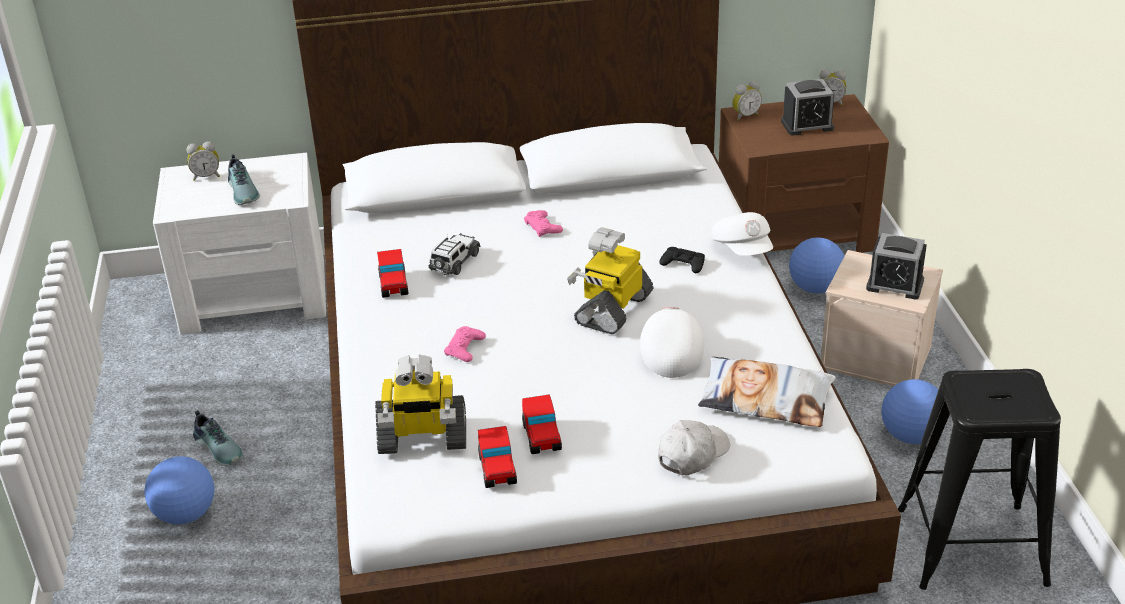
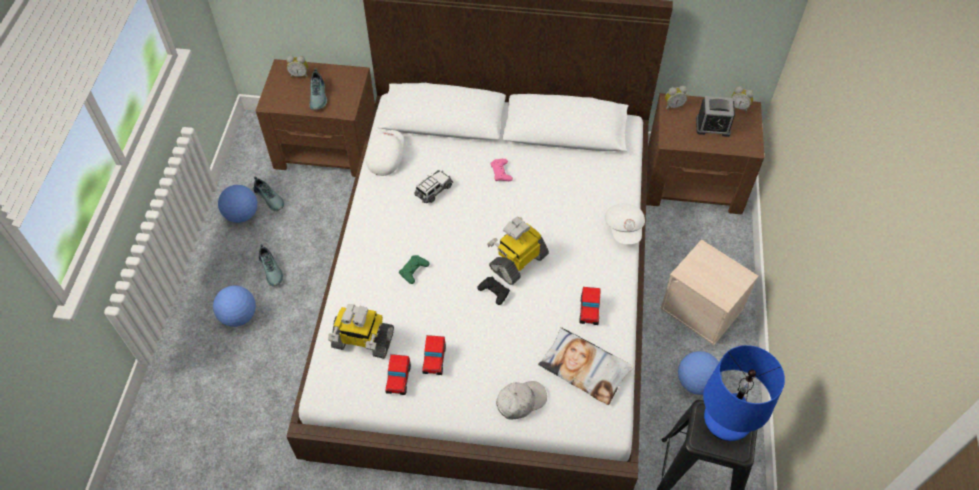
camera: 15 degrees right, 20 degrees up
(187, 367) = (270, 198): none -> shoe
(255, 295) = (327, 147): white nightstand -> brown nightstand
(393, 285) = (389, 201): toy car -> toy car (589, 311)
(465, 348) = (413, 270): pink game controller -> green game controller
(670, 353) = (540, 310): white cap -> white cap (386, 158)
(683, 264) = (579, 232): black game controller -> black game controller (494, 292)
(815, 288) = (686, 237): football -> football (242, 215)
(895, 285) = (719, 281): alarm clock -> none
(998, 388) = (724, 425): none -> blue table lamp

